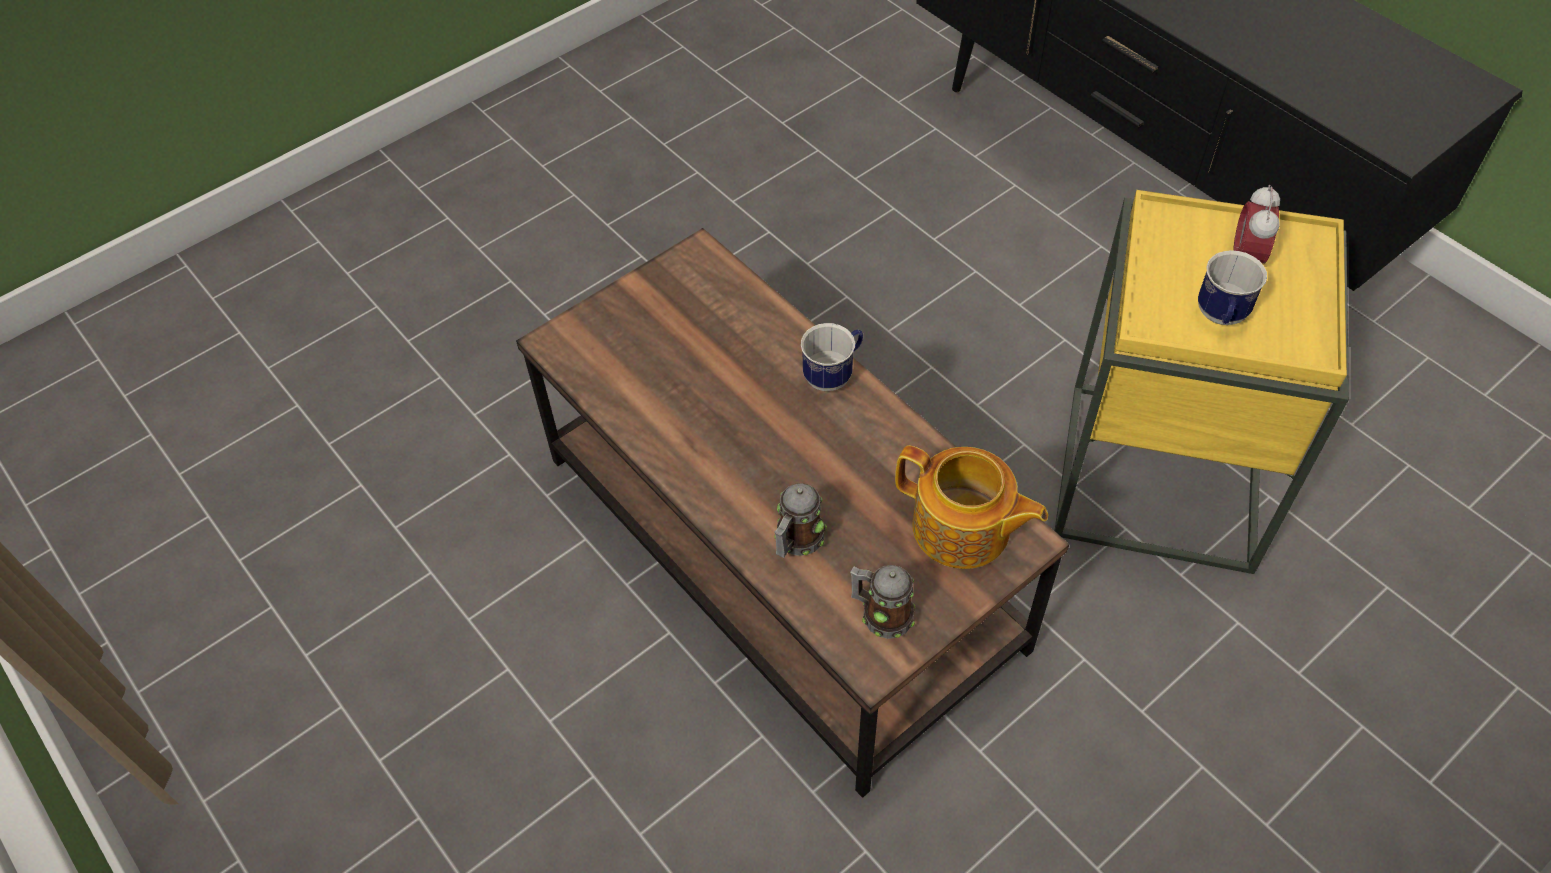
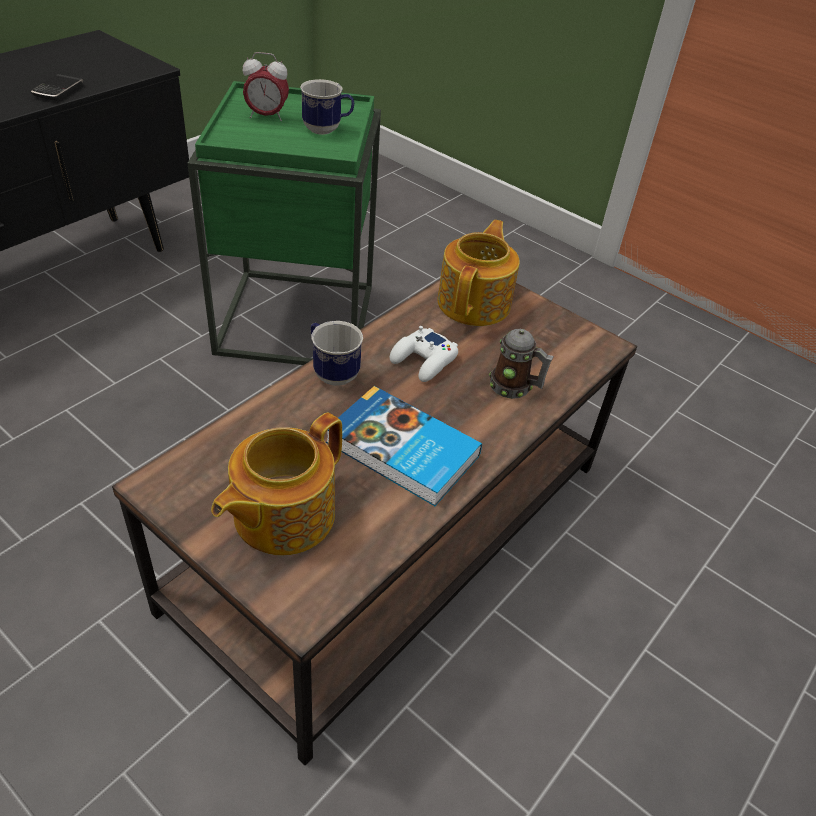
camera: 105 degrees left, 10 degrees down
(650, 331) = (281, 515): none -> teapot
(711, 422) = (402, 451): none -> book
(848, 458) = (424, 361): none -> white game controller
(881, 614) = (562, 341): mug -> none
(1160, 476) = (297, 319): yellow side table -> green side table
(1292, 78) = (58, 90): none -> phone

